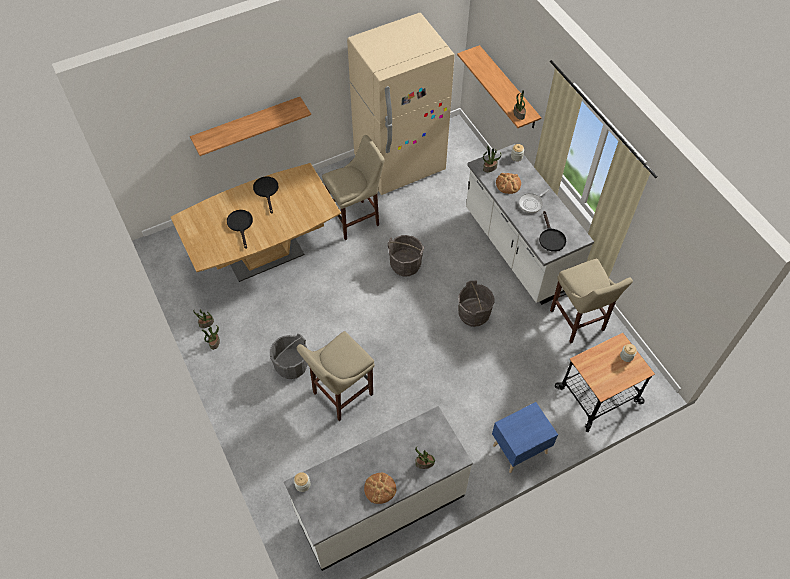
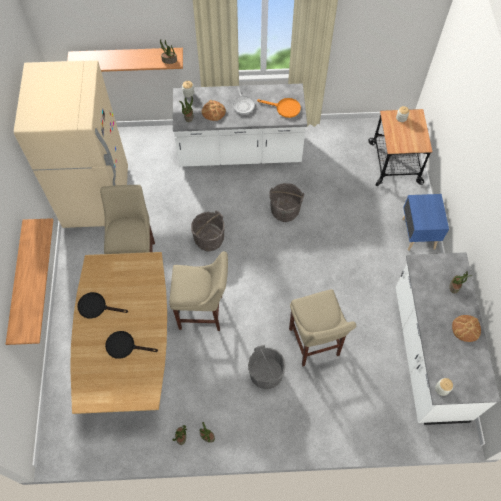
camera: 65 degrees left, 5 degrees up
(551, 238) = (284, 108): black frying pan -> orange frying pan
(578, 323) = (328, 145): beige stool -> beige stool (203, 313)

